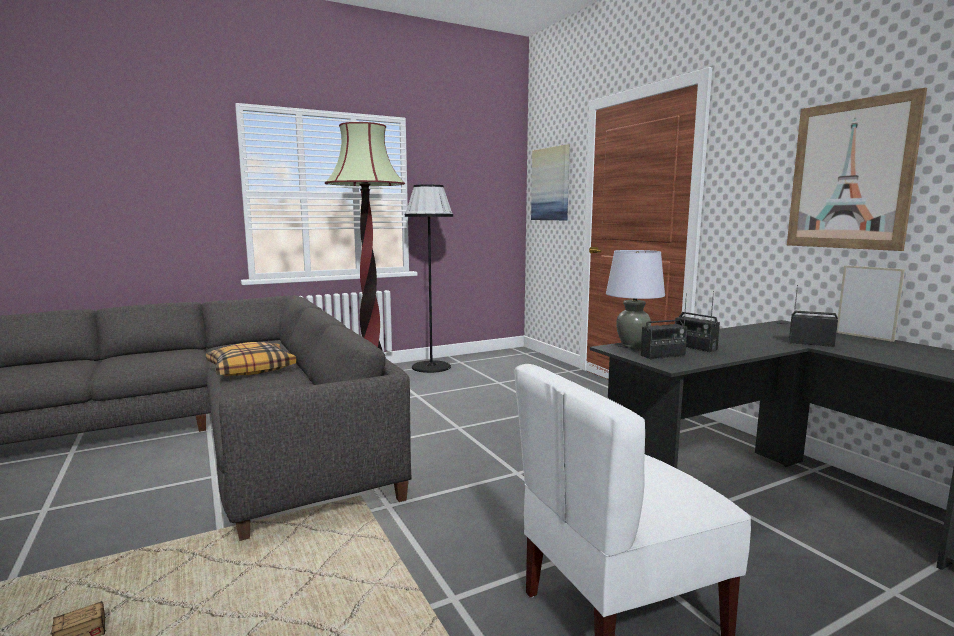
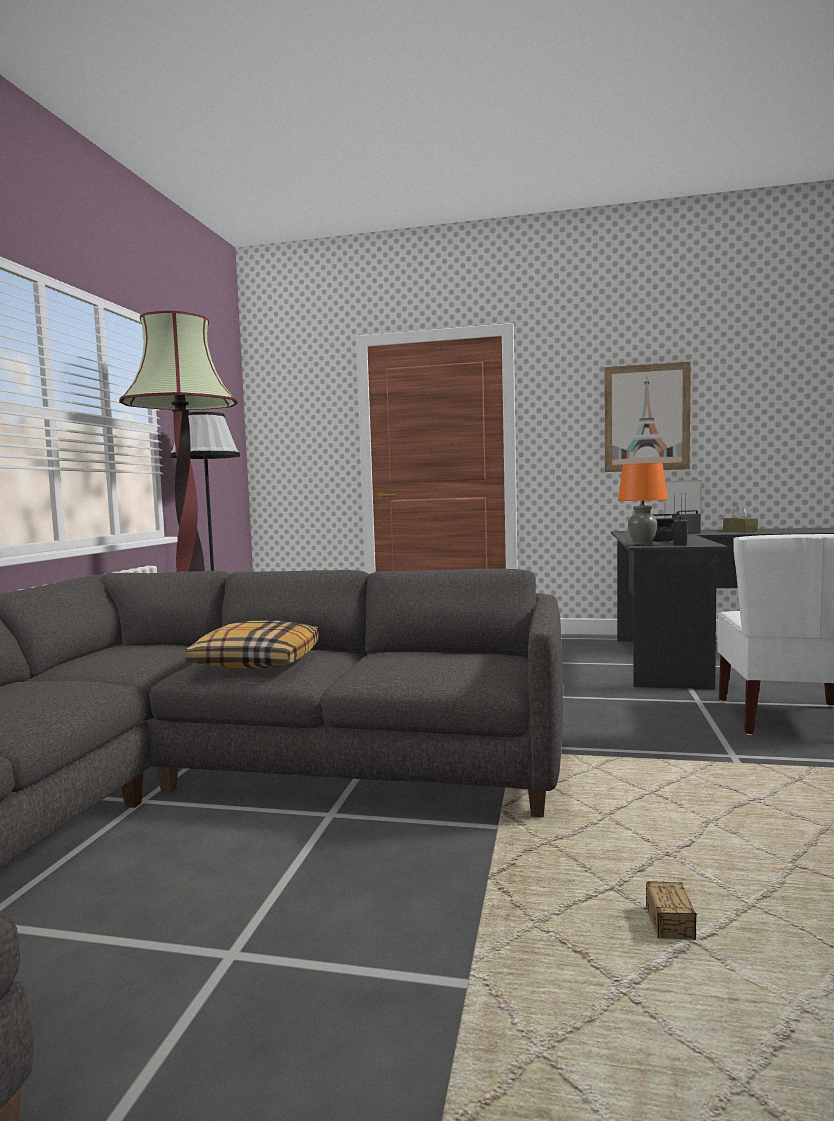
camera: 50 degrees left, 5 degrees down
(551, 184) = (296, 425): picture -> none
(632, 345) = (642, 543): grey table lamp -> orange table lamp
(916, 356) = (740, 531): none -> brown tissue box

